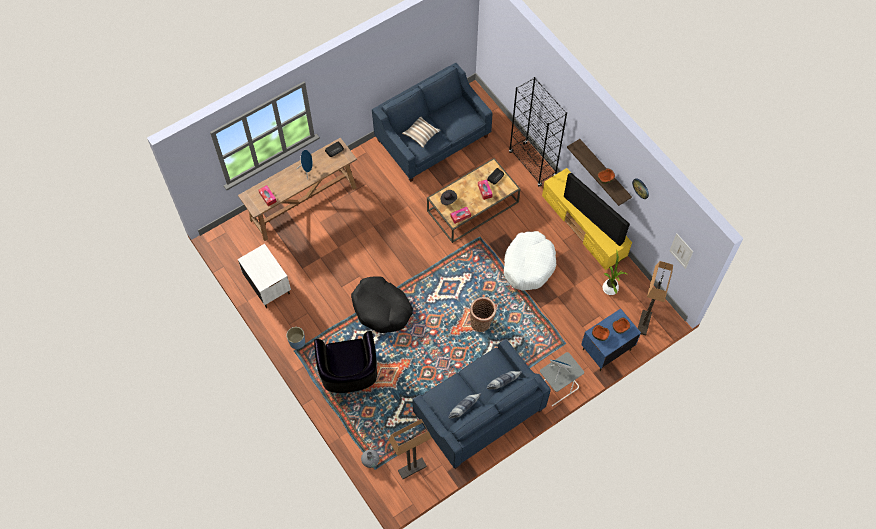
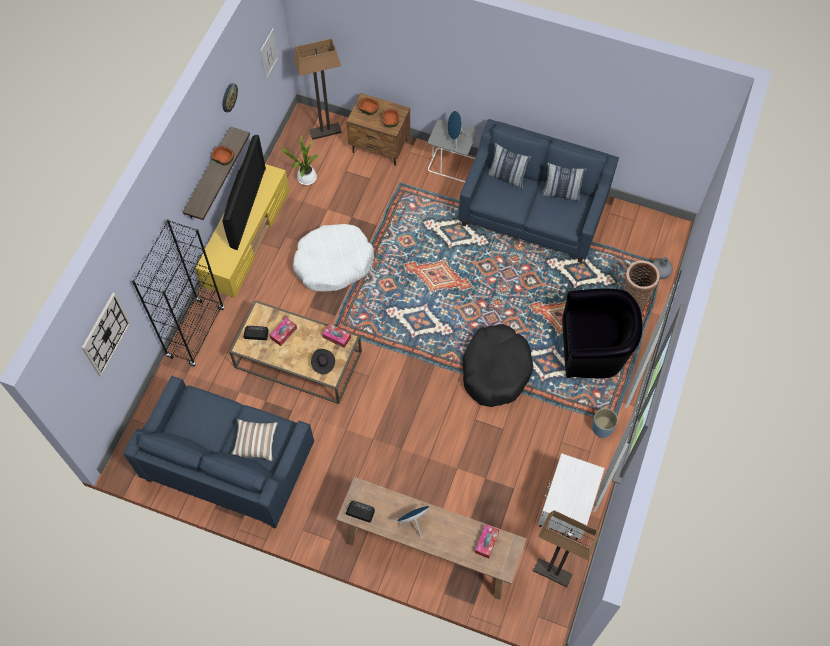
camera: 125 degrees left, 0 degrees up
(349, 375) = (594, 350): black armchair -> black armchair turned 45 degrees clockwise
(412, 468) = (634, 234): floor lamp -> floor lamp (552, 573)
(481, 323) = (436, 266): basket -> basket (634, 297)
(513, 56) = (105, 334): none -> wall clock
(606, 350) = (380, 147): blue nightstand -> brown nightstand

